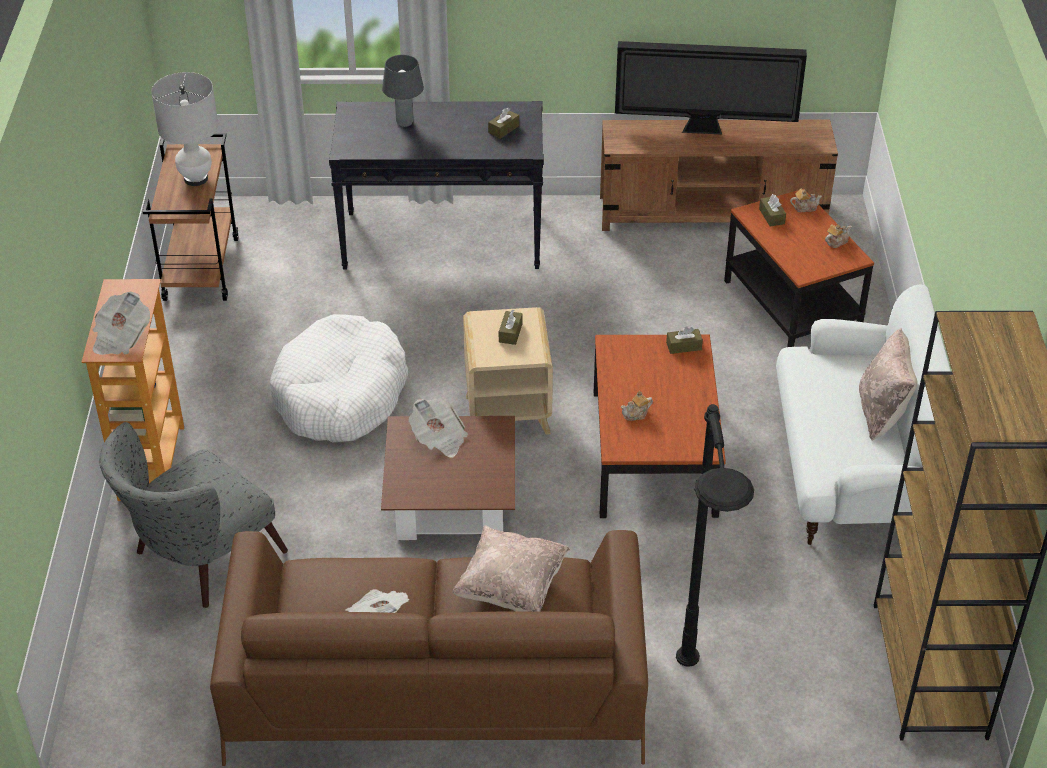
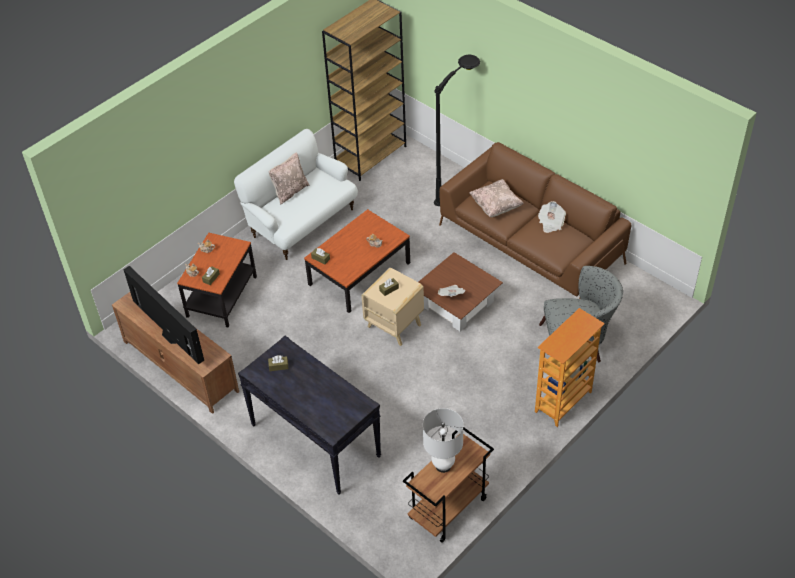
camera: 135 degrees left, 5 degrees up
(121, 338) = (579, 325): newspaper -> none
(340, 395) = (452, 382): white dog bed -> none
(404, 123) = (318, 404): grey table lamp -> none

